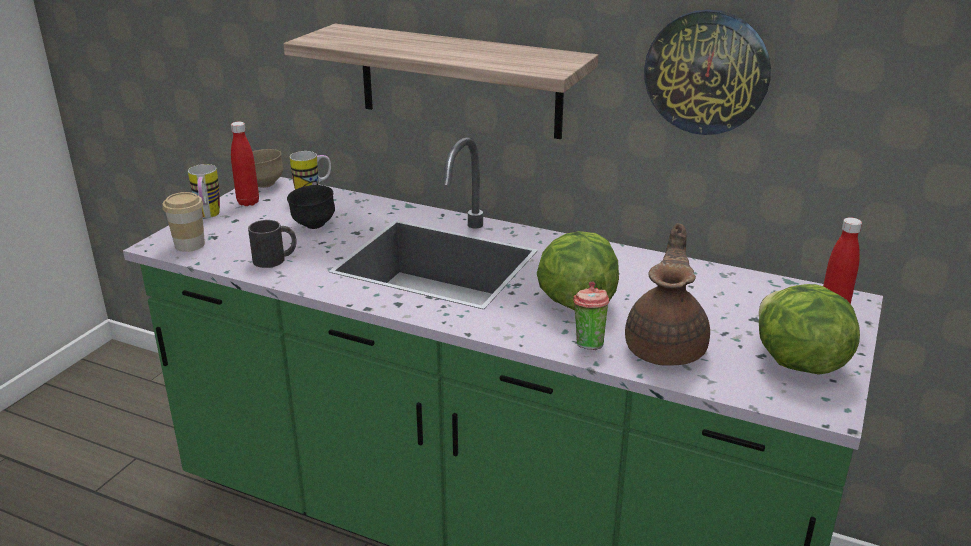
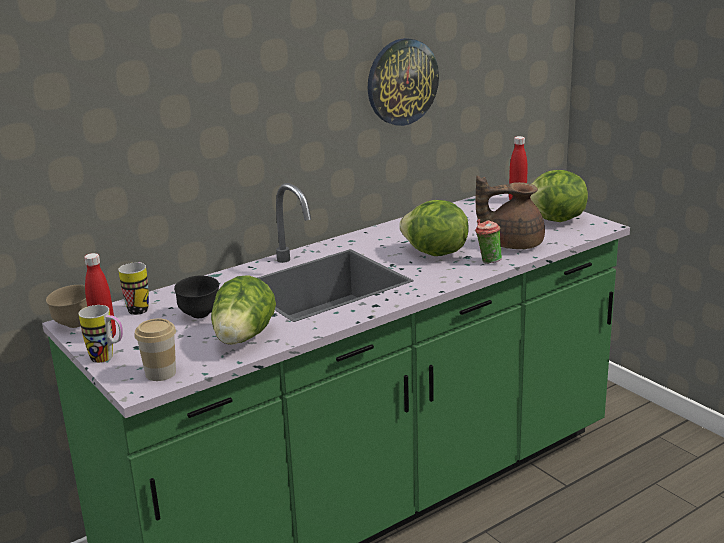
camera: 60 degrees left, 5 degrees down
(275, 259) = (243, 339): black mug -> lettuce
(459, 81) = (235, 147): shelf -> none
(666, 348) = (512, 244): brown teapot -> brown teapot turned 45 degrees counterclockwise

